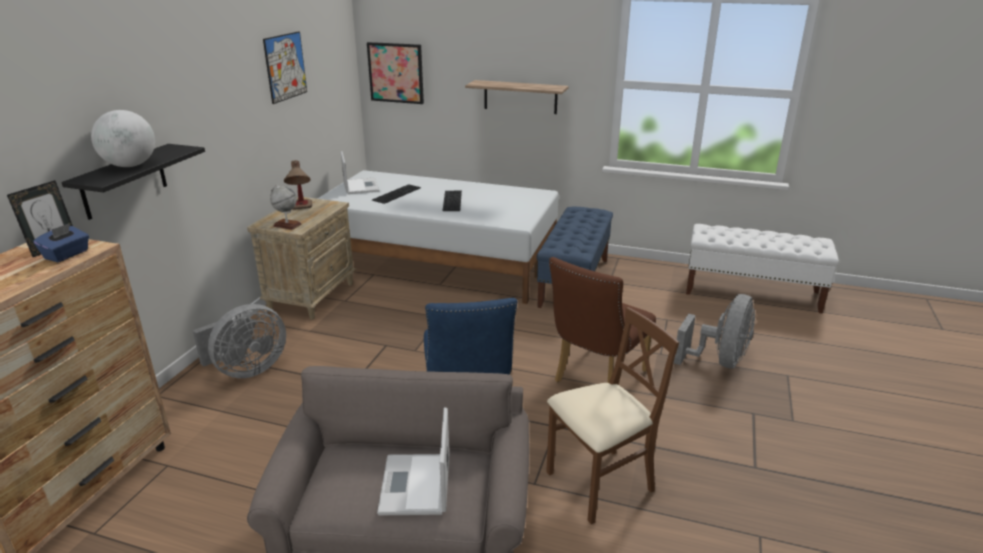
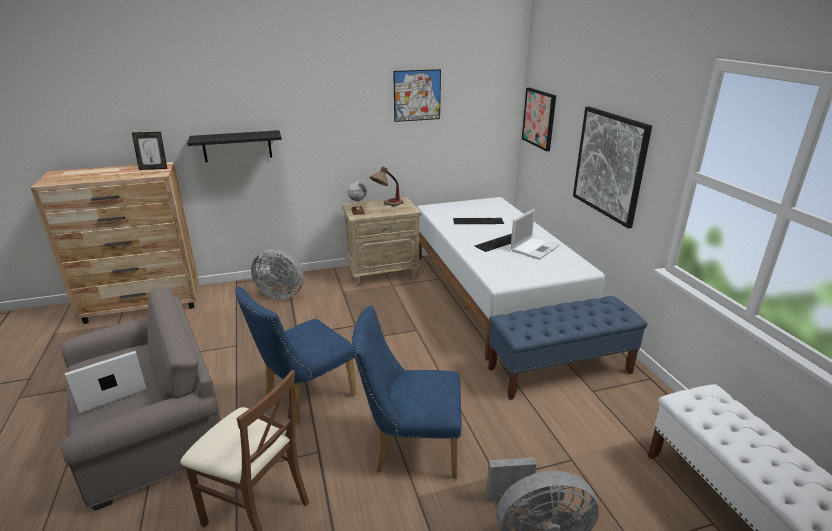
camera: 55 degrees right, 0 degrees up
(67, 255) = (145, 173): blue tissue box -> none
(130, 165) = (228, 136): globe -> none
(360, 186) = (470, 206): laptop -> laptop (535, 248)
(520, 97) = (609, 164): shelf -> picture
(595, 378) = (409, 448): brown chair -> blue chair

